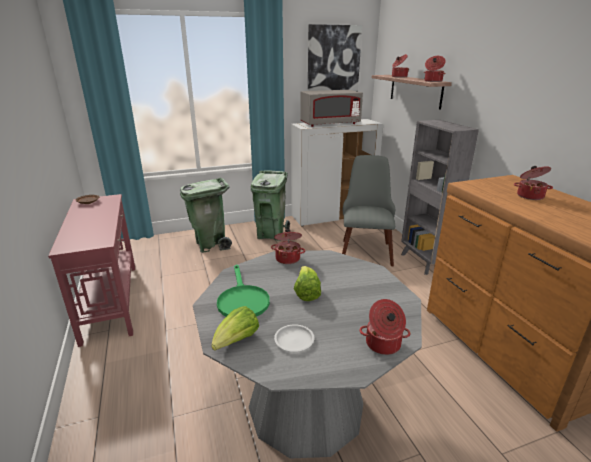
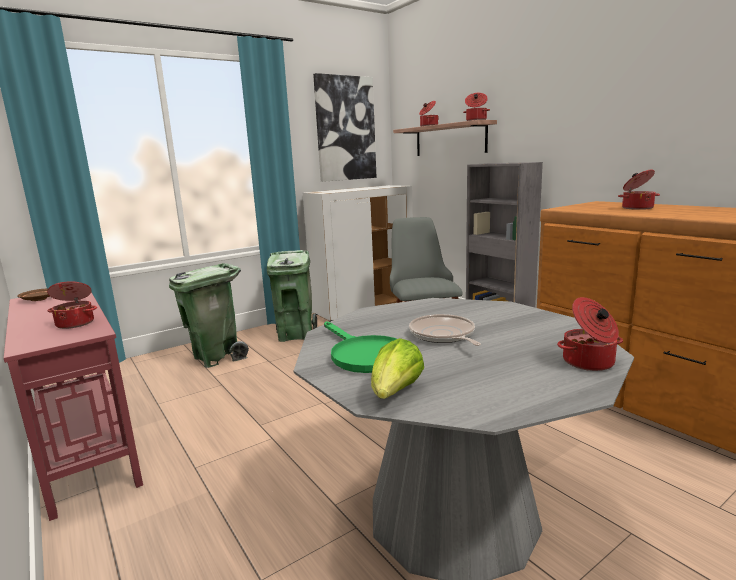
camera: 15 degrees left, 10 degrees down
(288, 258) = (387, 310): cooking pot -> cooking pot (76, 323)
(294, 340) = (474, 378): white plate -> none
(306, 293) = (443, 335): lettuce -> frying pan
(330, 124) = (351, 189): grey microwave -> none

